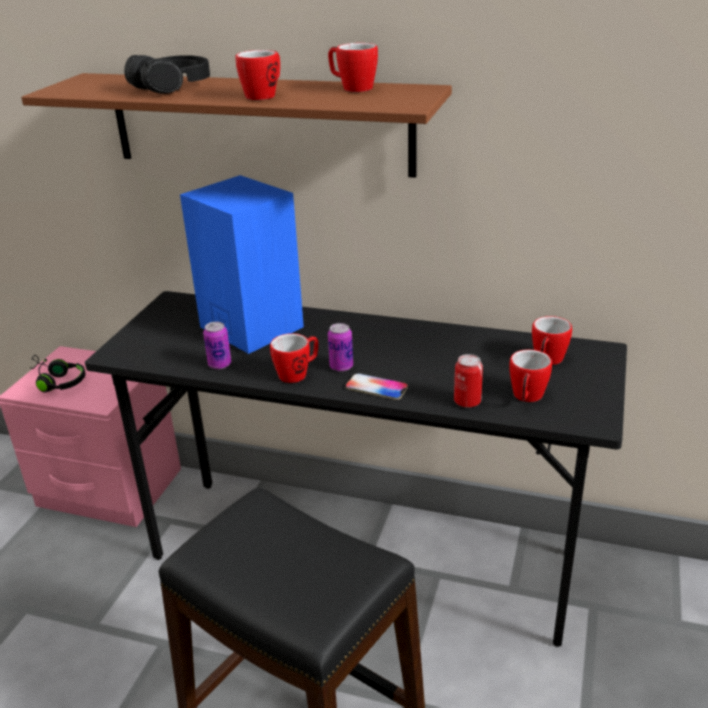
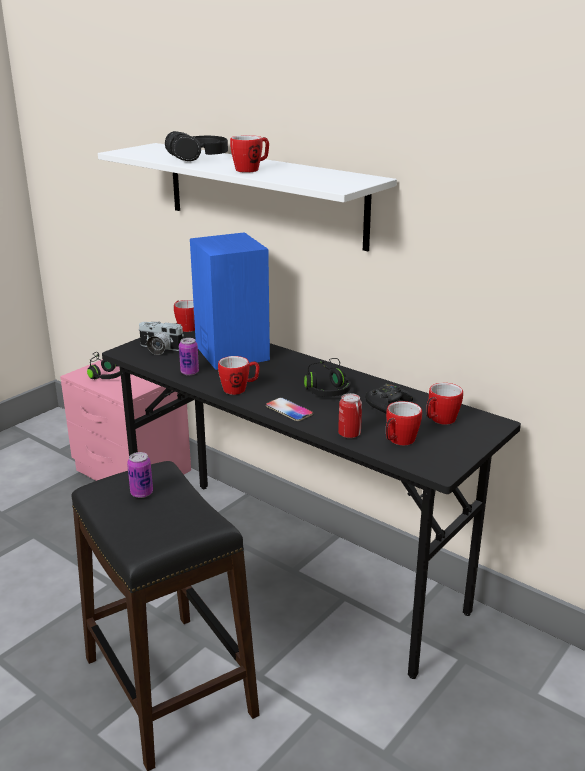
camera: 20 degrees right, 5 degrees down
(157, 341) = (159, 349): none -> camera
(259, 123) = (263, 194): brown shelf -> white shelf
(341, 367) = (275, 391): can -> can (141, 493)
(352, 88) = (319, 172): mug -> mug (186, 327)
(397, 348) = (327, 388): none -> black headphones
(476, 353) = (387, 404): none -> black game controller

